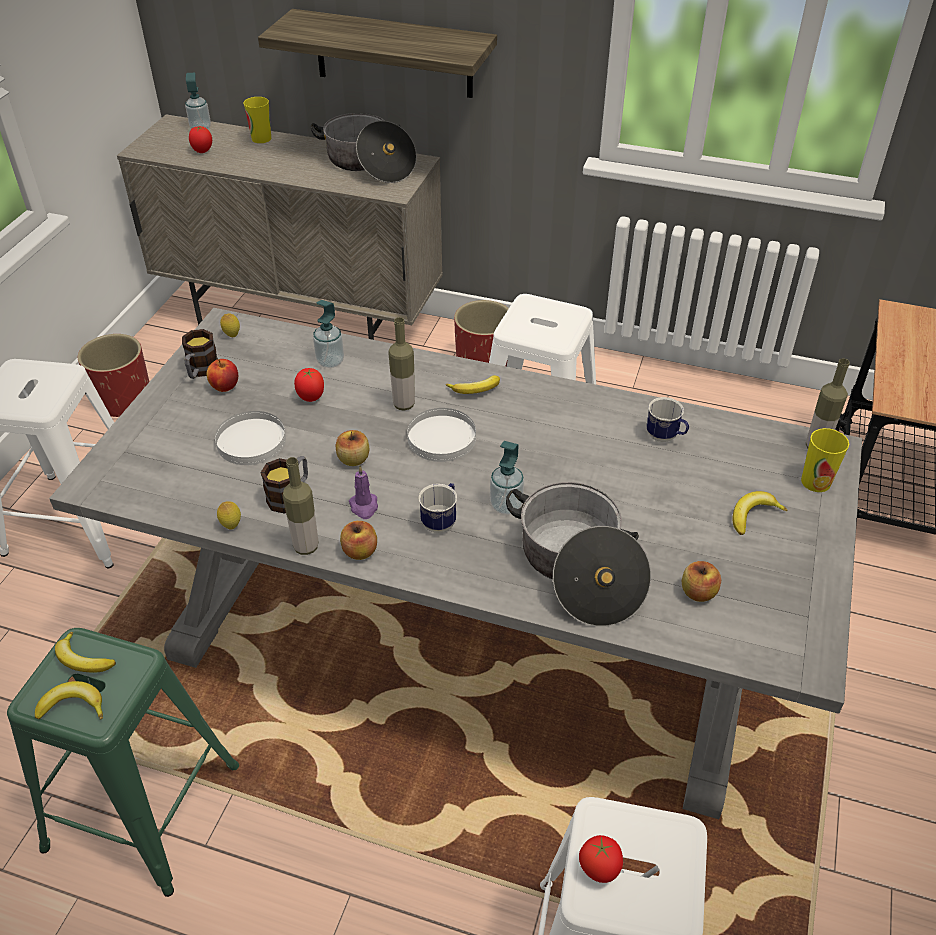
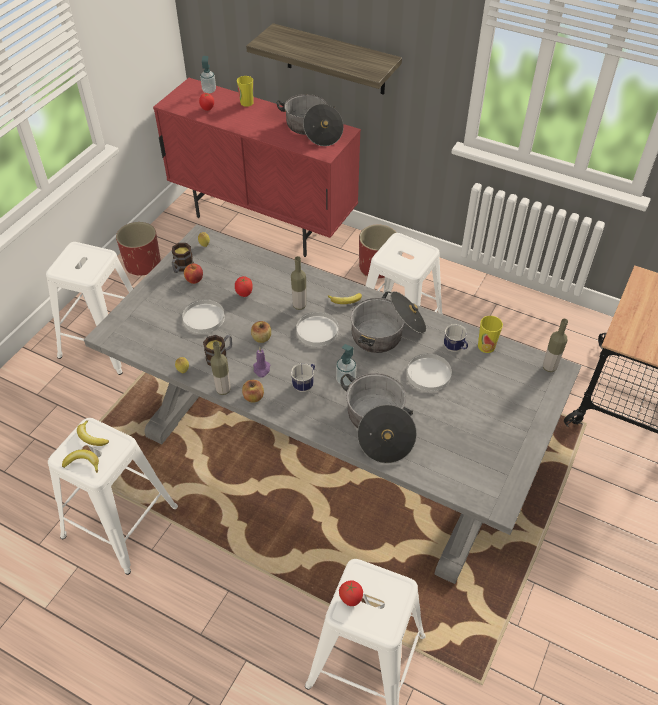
camera: 10 degrees right, 5 degrees up
(140, 807) = (118, 522): green stool -> white stool
(302, 322) = (264, 222): beige cabinet -> red cabinet
(330, 361) = (260, 270): soap dispenser -> none
(553, 427) = (387, 332): none -> cooking pot
(635, 480) = (428, 374): none -> white plate
(698, 592) = (446, 451): apple -> none
(753, 515) = (494, 407): banana -> none
(815, 482) = (541, 391): cup -> cup (486, 346)

